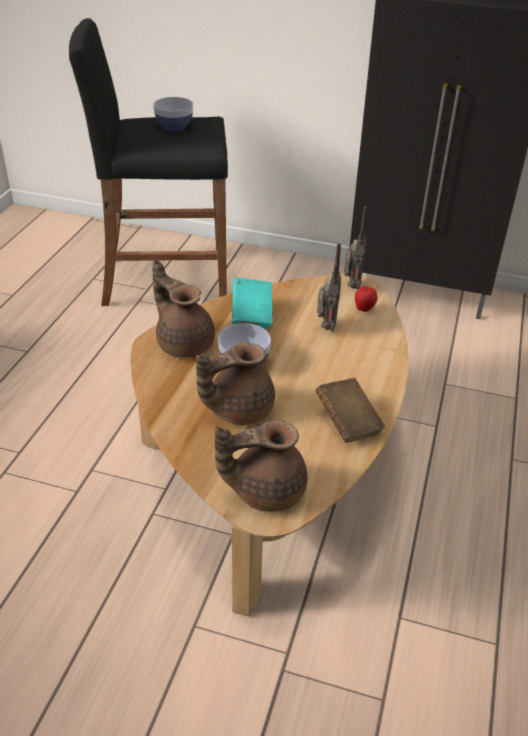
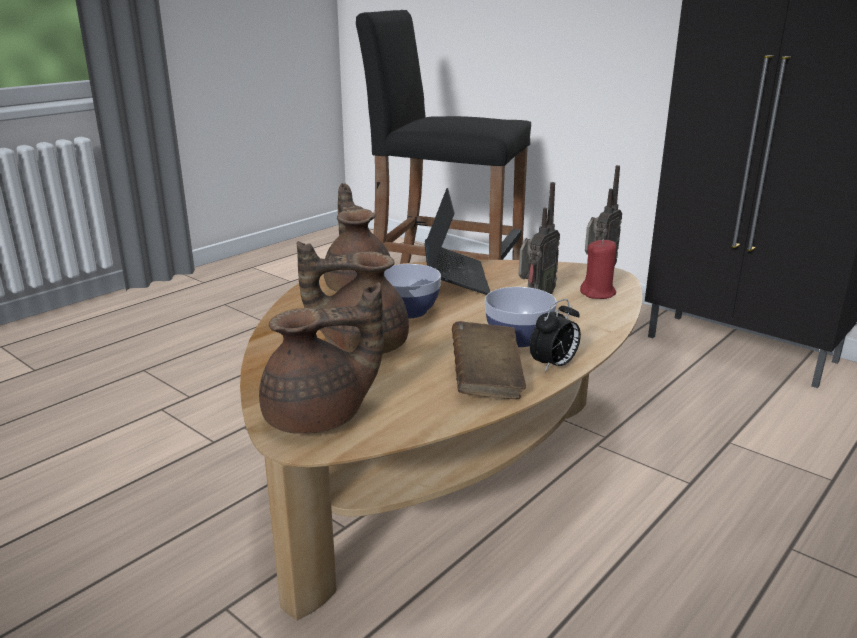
camera: 25 degrees right, 15 degrees down
(174, 127) = (468, 118): bowl -> bowl (518, 338)
(252, 315) = (455, 278): turquoise book -> laptop
(265, 490) = (319, 417): brown teapot -> brown teapot turned 150 degrees clockwise
(364, 309) = (598, 293): apple -> red candle
(381, 395) = (554, 366): none -> alarm clock

